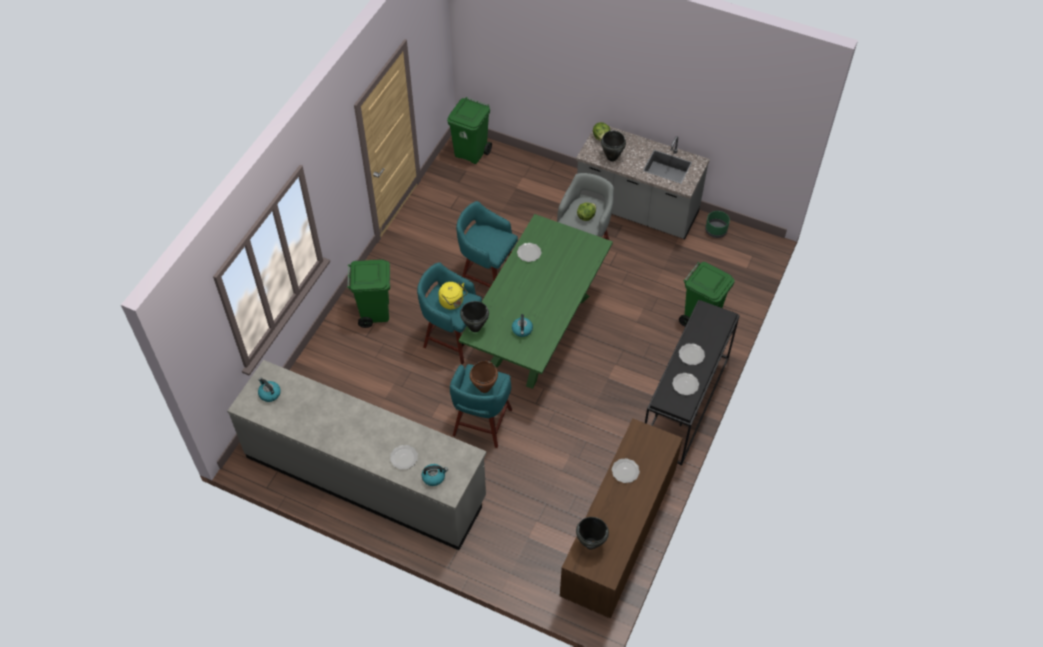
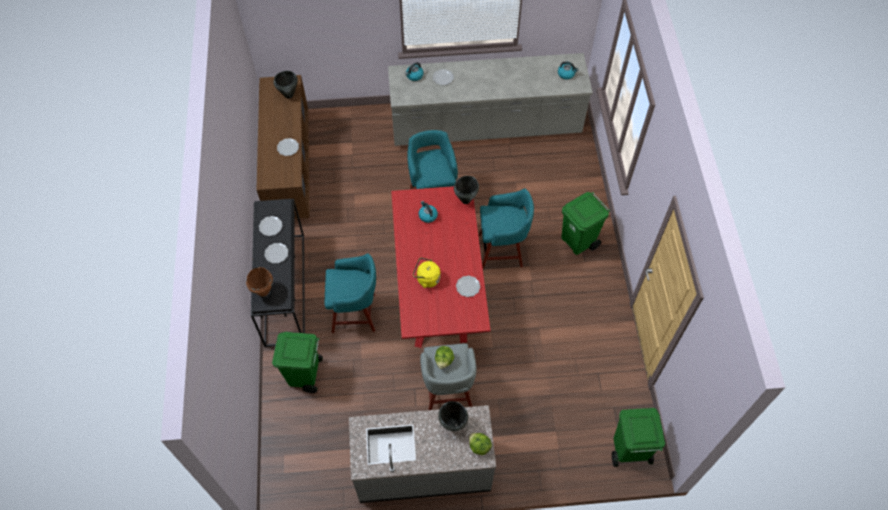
camera: 150 degrees right, 5 degrees up
(452, 302) = (501, 219): yellow kettle -> yellow kettle (426, 279)
(484, 388) = (429, 166): brown cooking pot -> brown cooking pot (264, 291)
(487, 277) = (513, 319): turquoise stool -> turquoise stool (355, 313)
(537, 332) = (438, 290): green dining table -> red dining table
(716, 231) = (332, 485): green planter -> none

